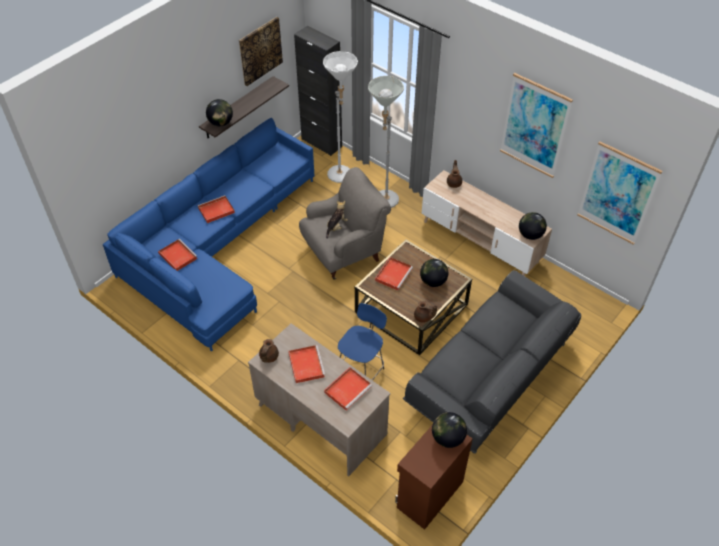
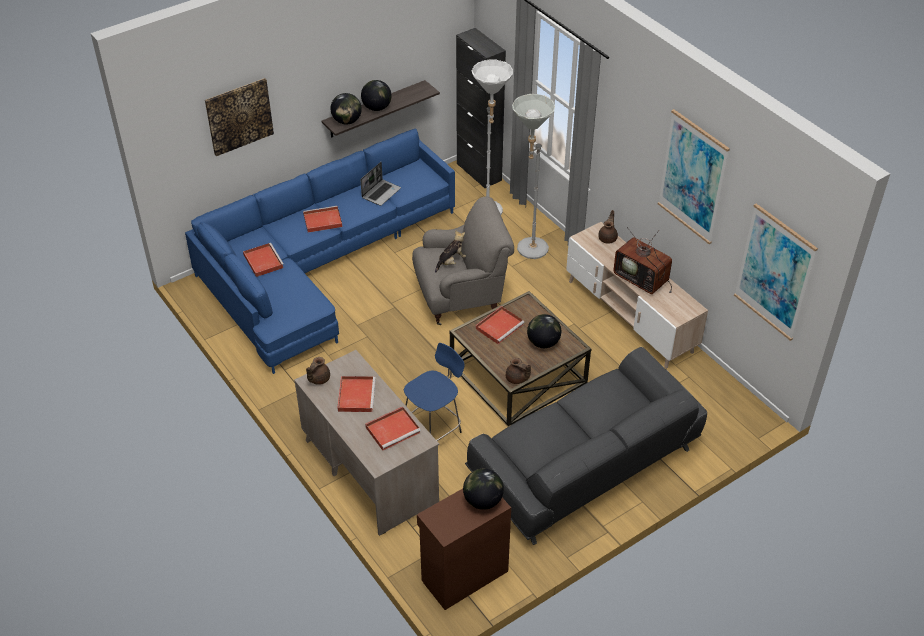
camera: 15 degrees right, 5 degrees down
(257, 177) = (381, 193): none -> laptop
(260, 51) = (410, 47): picture -> picture (239, 116)
(493, 212) = (643, 279): none -> television
(530, 235) = (678, 312): globe -> globe (377, 108)

